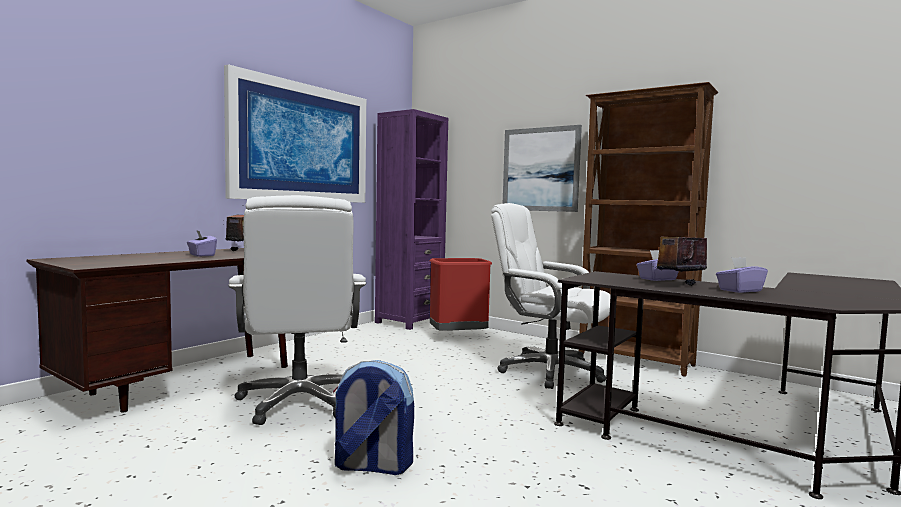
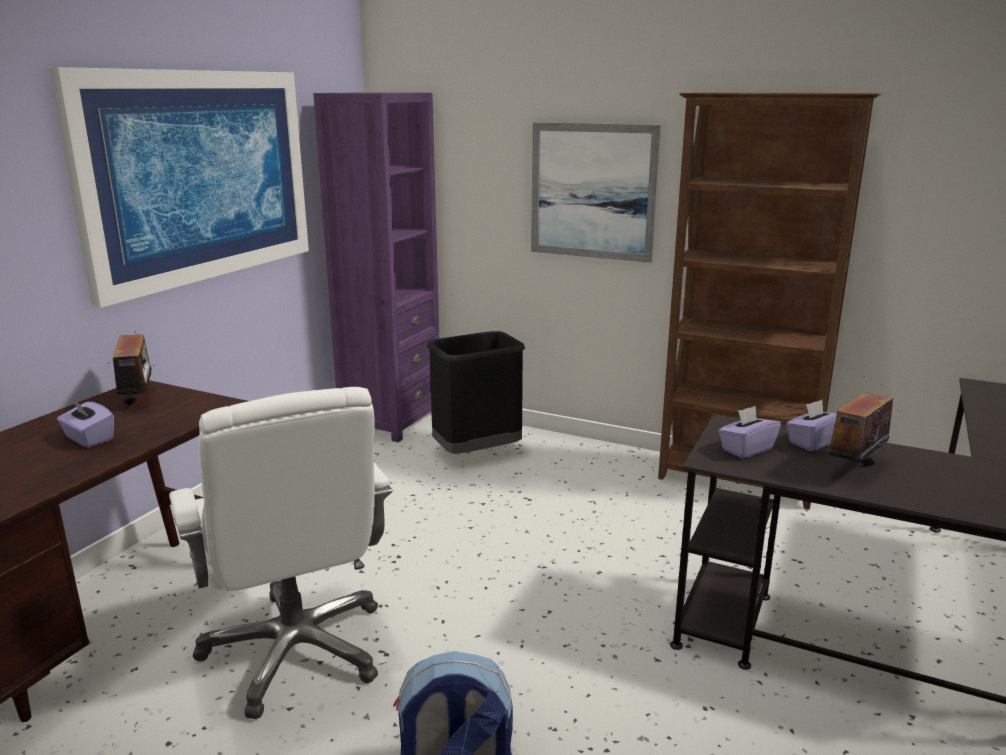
camera: 10 degrees left, 15 degrees up
(458, 337) = (477, 453): red trash can -> black trash can
(549, 372) = (630, 524): white office chair -> none
(739, 290) = (936, 479): purple tissue box -> purple tissue box (746, 449)

